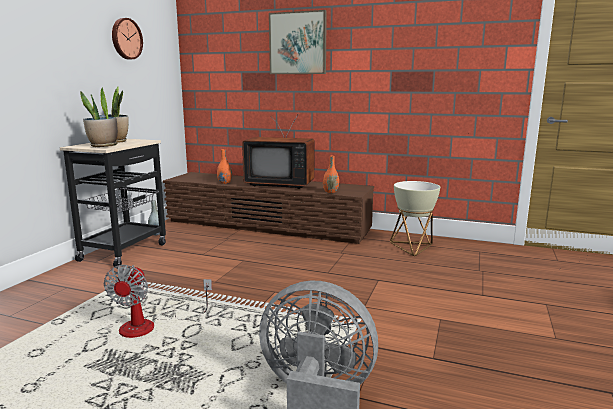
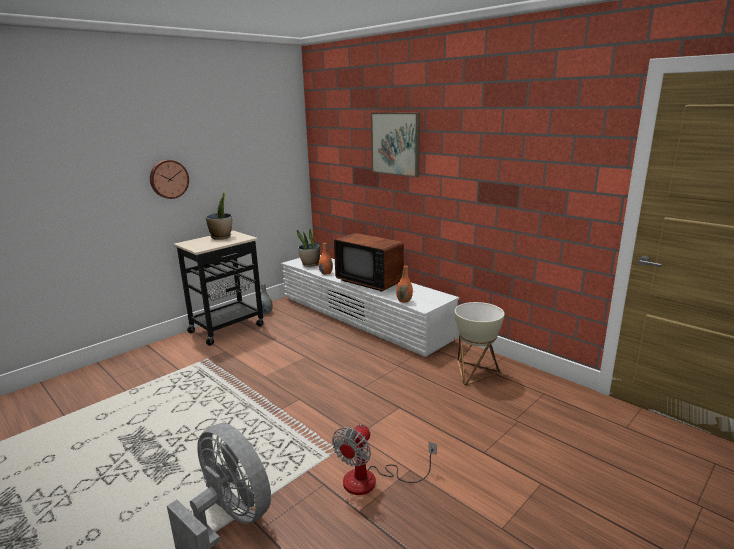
camera: 25 degrees right, 5 degrees up
(103, 146) = (203, 244): potted plant -> potted plant (310, 264)
(126, 39) = (244, 142): wall clock -> wall clock (168, 179)
(150, 326) = (184, 411): fan -> fan (372, 480)
(267, 225) = (362, 317): brown tv stand -> white tv stand

